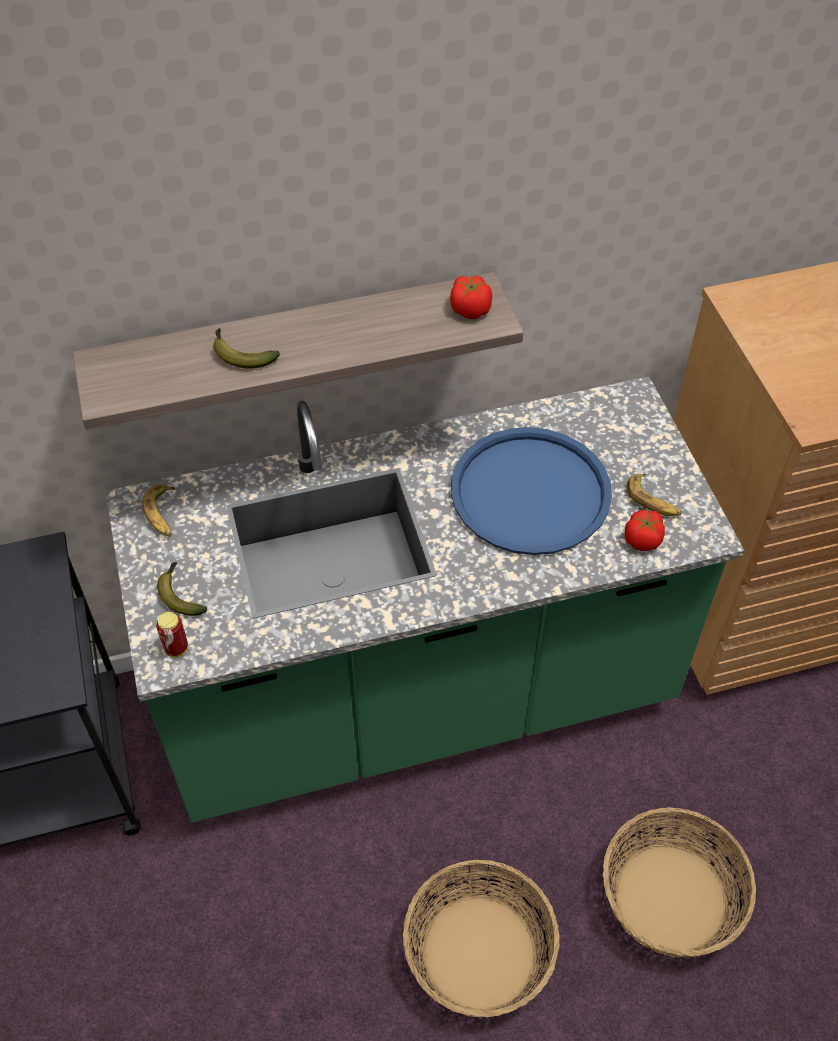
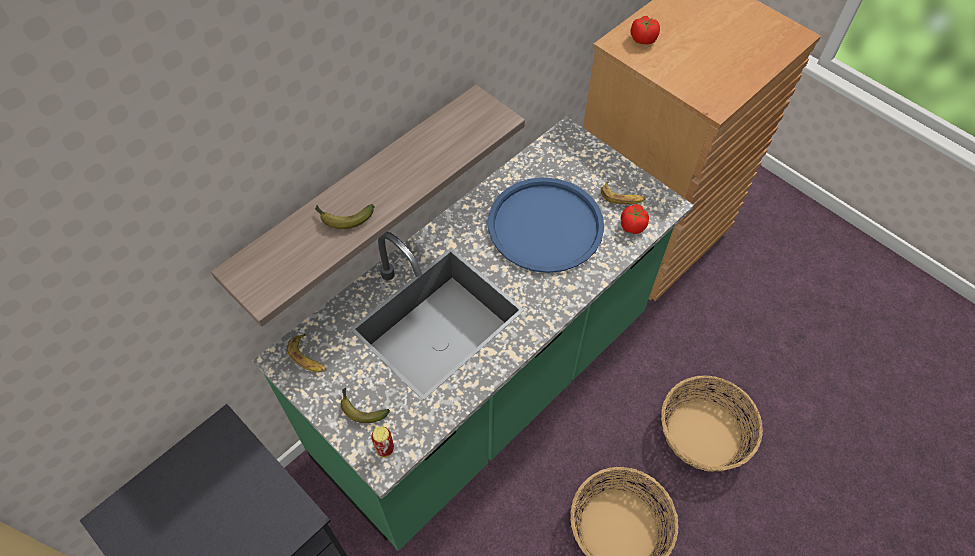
camera: 30 degrees left, 5 degrees up
(470, 309) = (479, 117): tomato -> tomato (643, 39)

